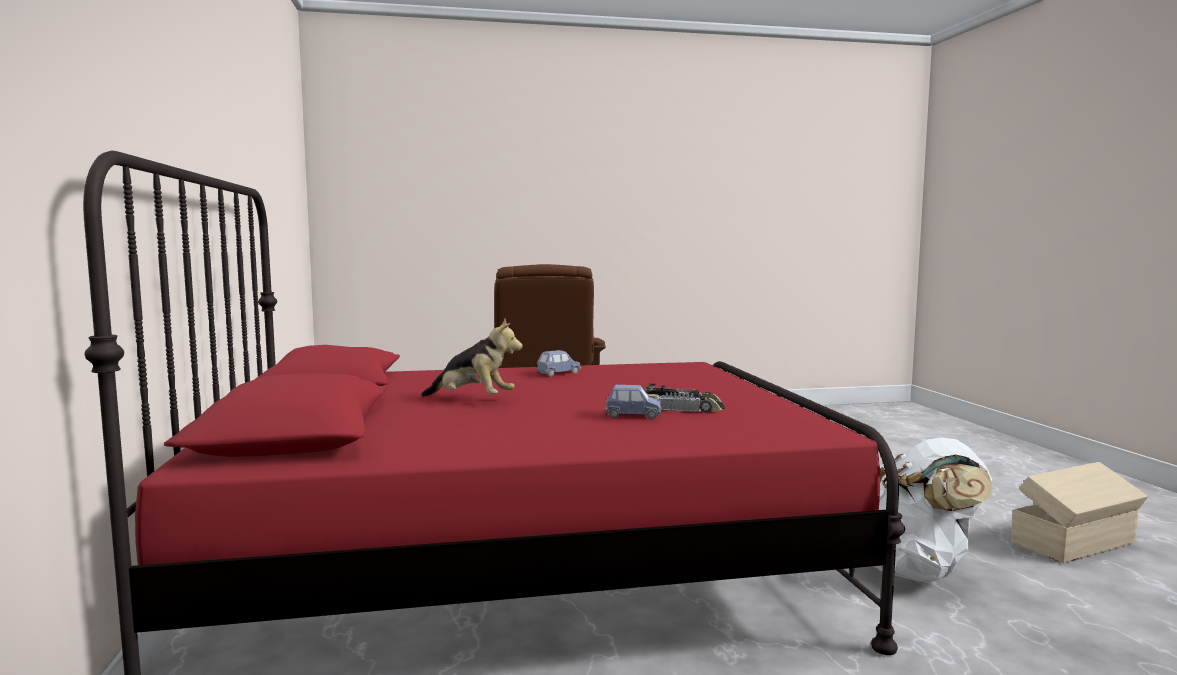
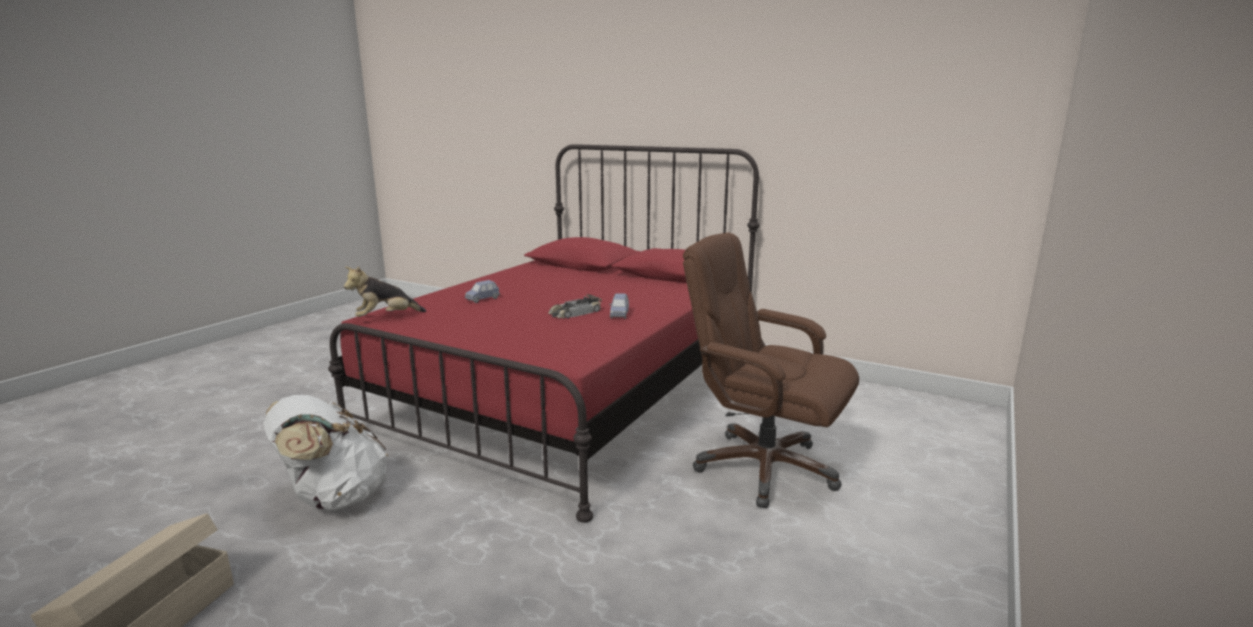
camera: 130 degrees right, 10 degrees up
(472, 400) = (584, 286): plush toy -> plush toy (386, 318)
(684, 408) = (469, 310): toy car -> toy car (574, 313)

